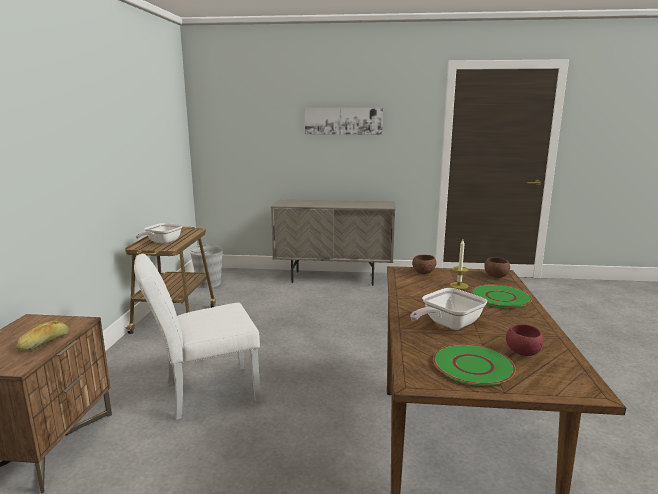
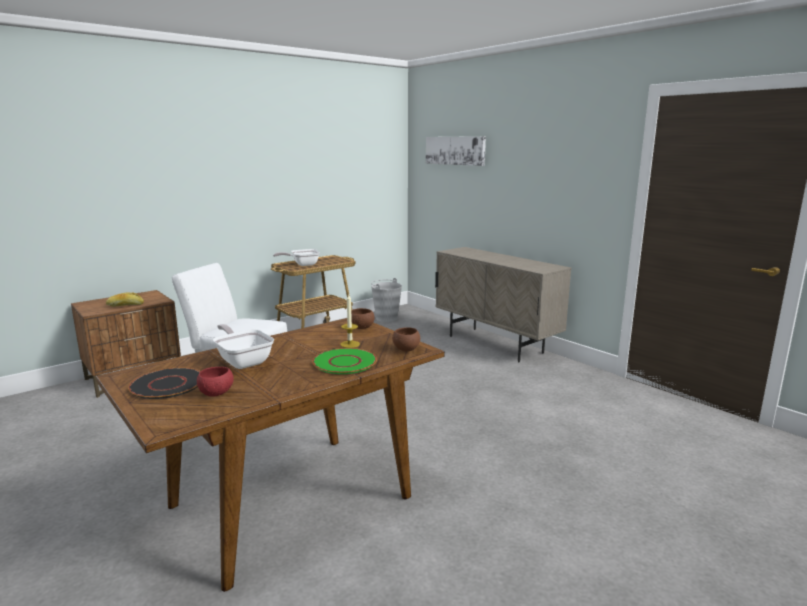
camera: 45 degrees right, 0 degrees up
(343, 121) = (528, 164): picture -> picture (455, 150)
(447, 325) = (243, 361): frying pan -> frying pan turned 45 degrees clockwise
(473, 366) = (168, 384): green plate -> black plate

